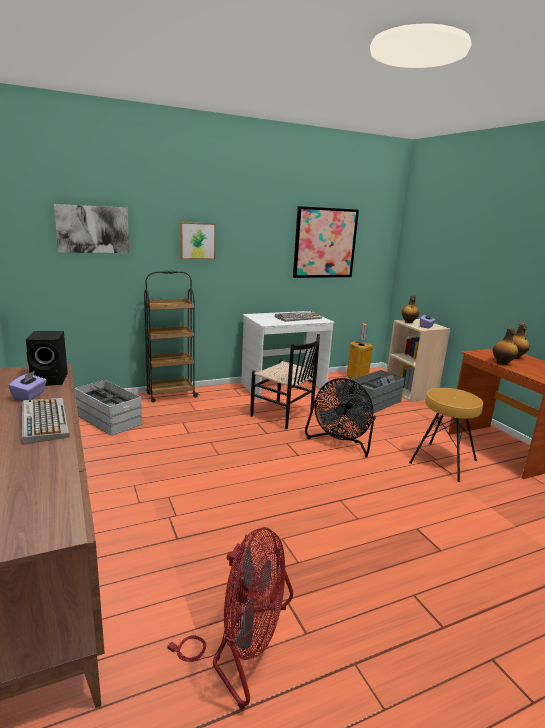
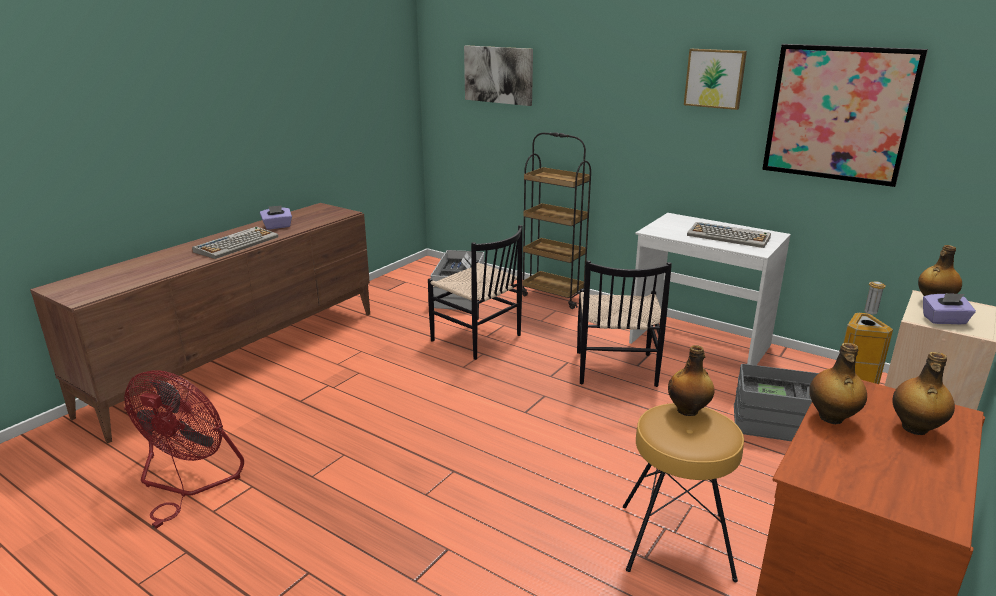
camera: 60 degrees right, 5 degrees up
(51, 380) = (317, 220): black speaker -> none
(189, 437) = (478, 339): none -> black chair
(197, 240) = (612, 95): picture -> picture (715, 78)
(240, 647) = (181, 481): red fan -> red fan turned 150 degrees counterclockwise
(339, 441) = (603, 430): black fan -> none
(440, 390) = (688, 410): none -> bottle

